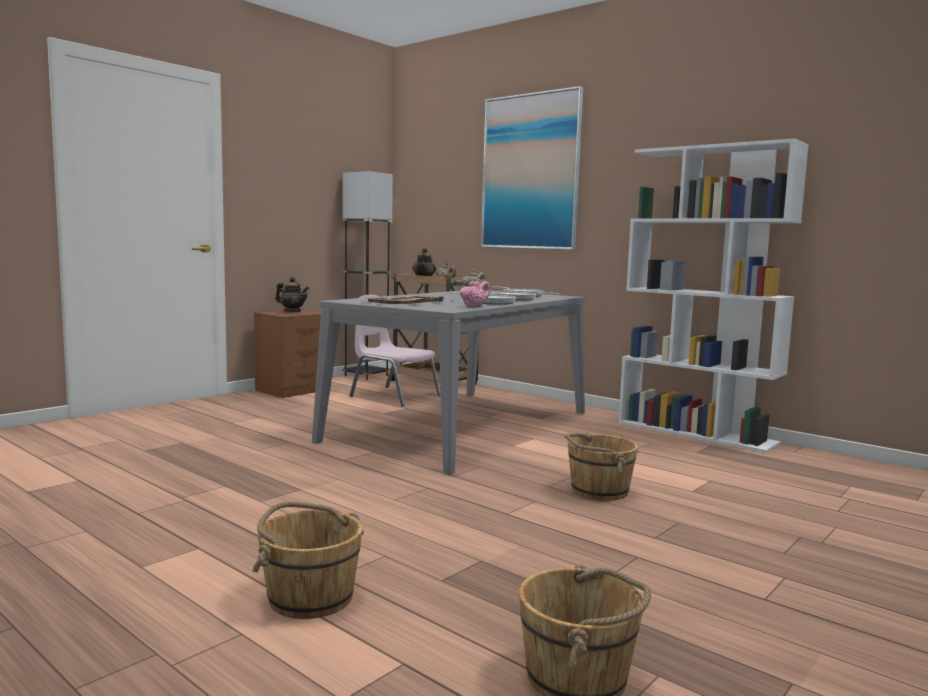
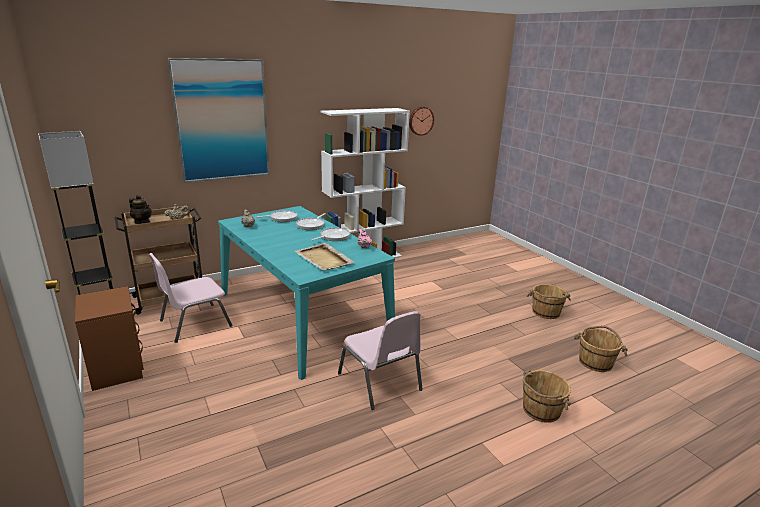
camera: 70 degrees left, 15 degrees up
(292, 312) = (97, 301): teapot -> none
(329, 476) = (380, 382): none -> pink chair
(461, 426) = (302, 316): grey dining table -> turquoise dining table
(598, 491) = (435, 309): brown bucket -> brown bucket (546, 312)
(878, 172) = (420, 120): none -> wall clock

